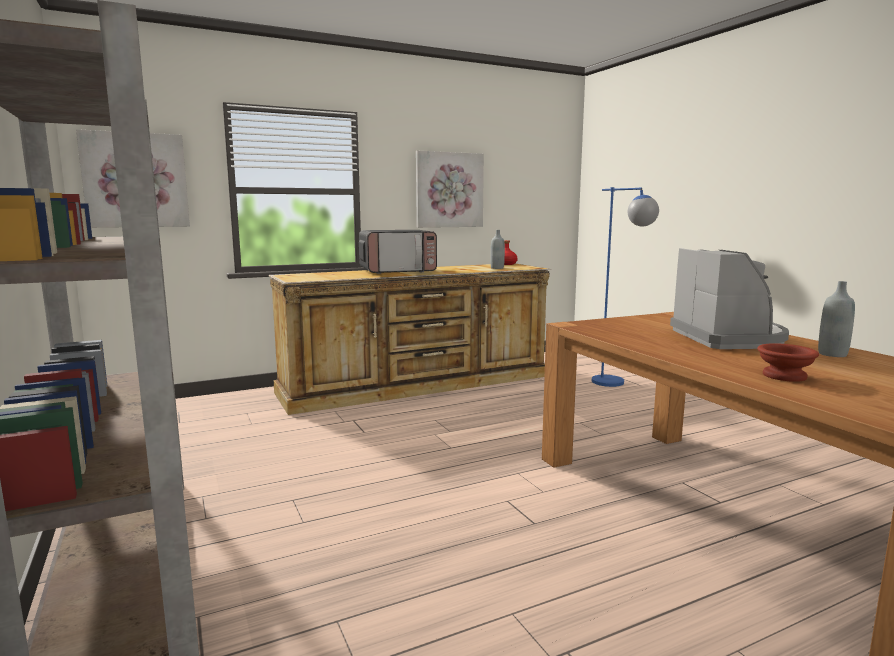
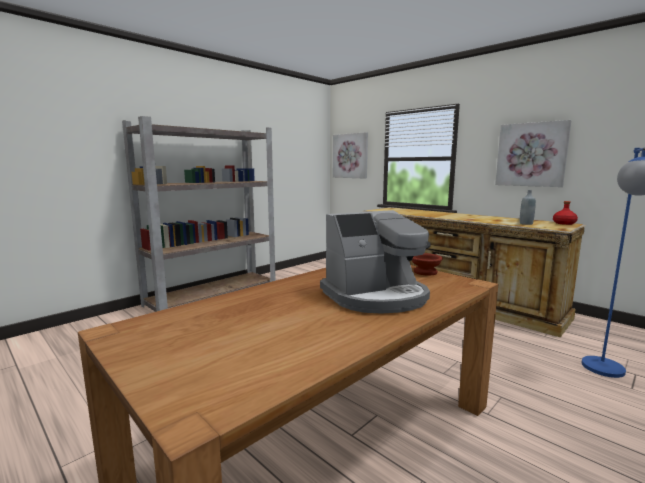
camera: 70 degrees right, 0 degrees up
(398, 271) = (447, 214): microwave -> none
(783, 375) = (247, 305): brown bowl -> brown bowl (426, 272)
(832, 354) = (341, 328): grey bottle -> none

